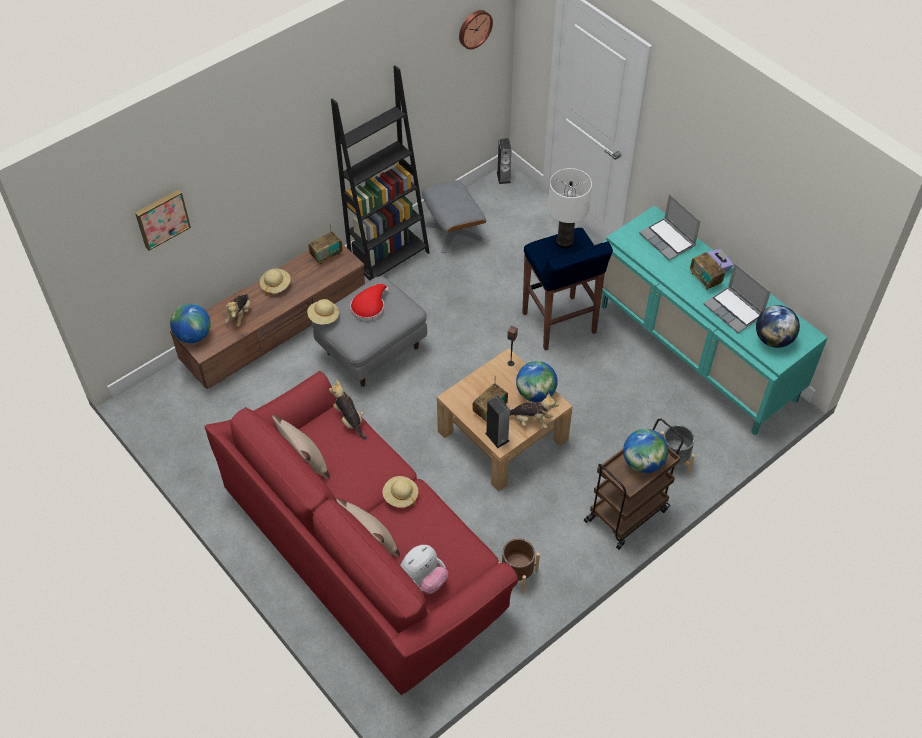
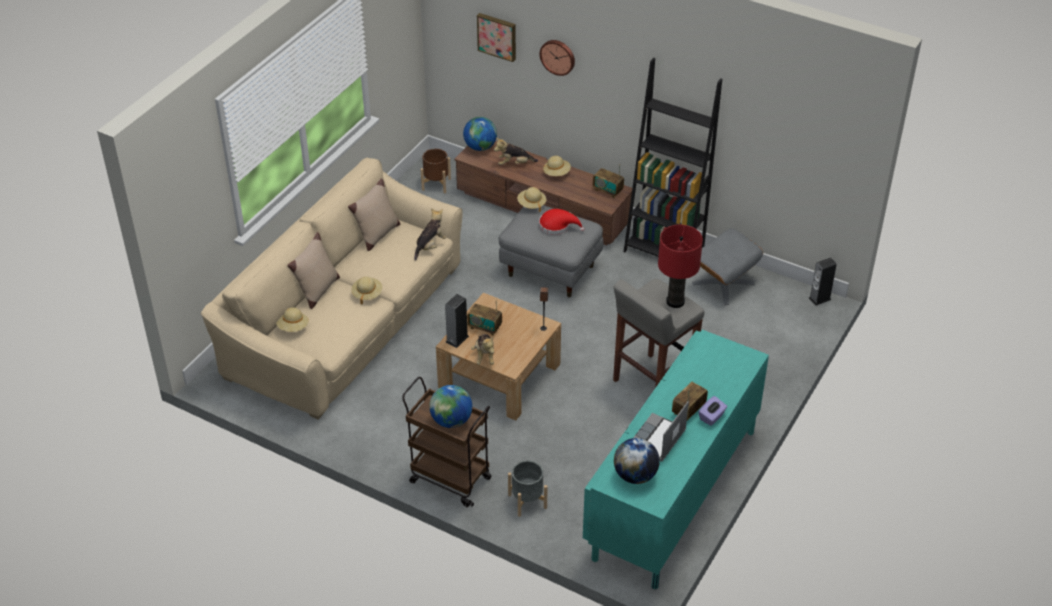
camera: 70 degrees right, 10 degrees down
(365, 549) = (347, 322): red sofa -> beige sofa
(423, 580) = (293, 327): plush toy -> beige hat
(474, 28) = (822, 117): wall clock -> wall clock (558, 56)
(517, 574) = (358, 420): brown planter -> brown planter (436, 184)
(535, 394) = (517, 352): globe -> none
(559, 324) = (652, 383): blue stool -> grey stool
(564, 241) = (675, 301): white table lamp -> red table lamp
(668, 240) = (725, 373): laptop -> none

